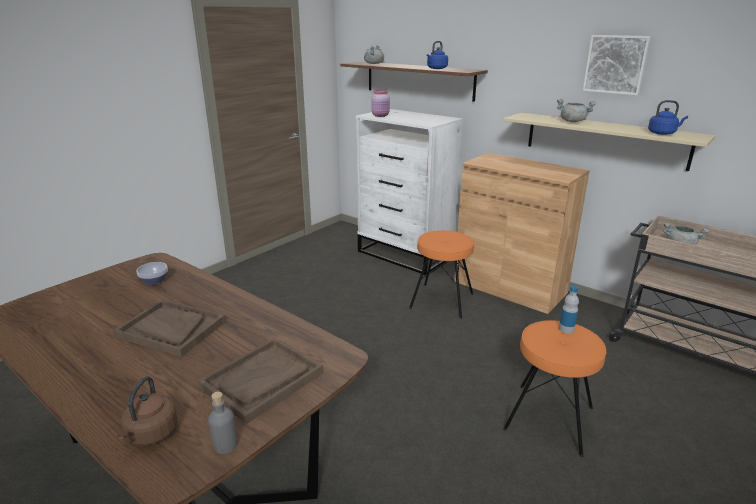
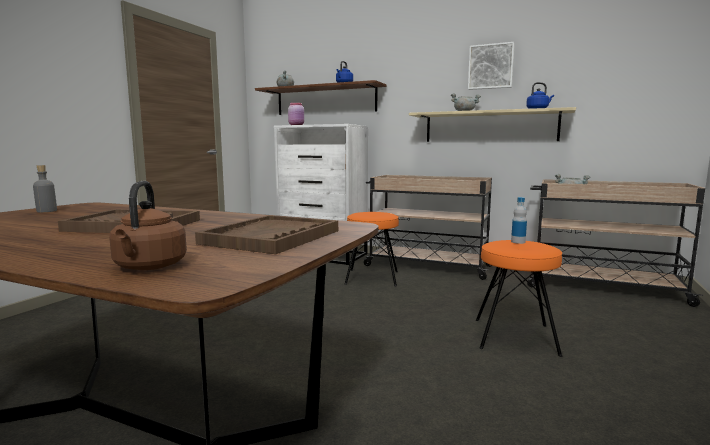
camera: 15 degrees left, 15 degrees down
(154, 281) = (94, 211): bowl -> none
(225, 445) = (260, 264): grey bottle -> grey bottle (46, 211)
(509, 287) = (426, 266): brown cabinet -> beige cart

